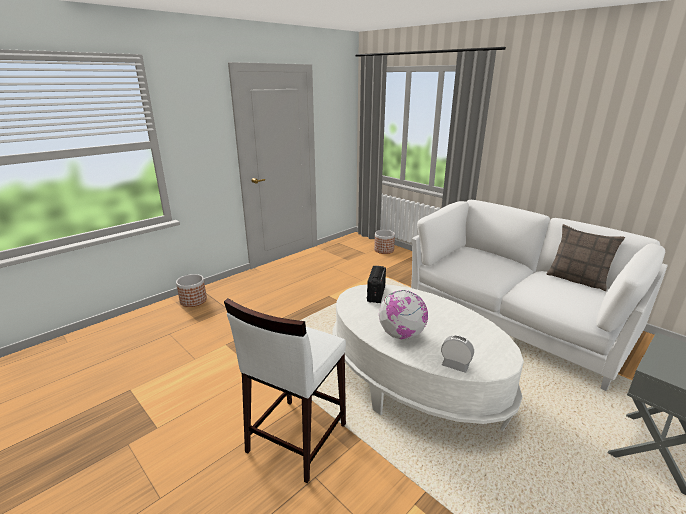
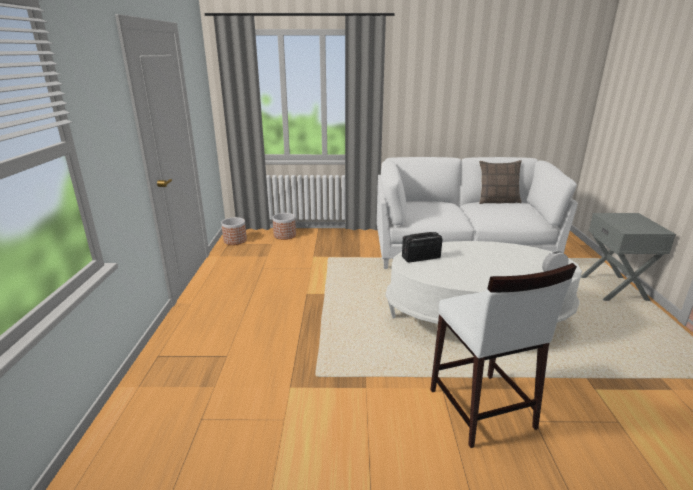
camera: 45 degrees left, 0 degrees up
(193, 300) = (162, 371): planter -> planter (235, 240)
(376, 294) = (420, 258): radio -> radio turned 105 degrees clockwise
(402, 335) = (493, 275): globe -> none

